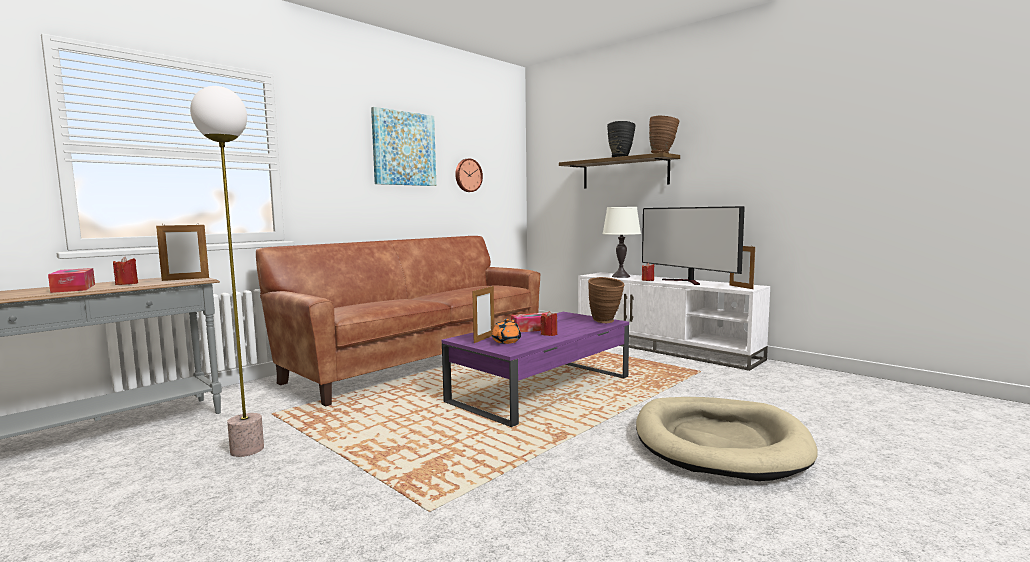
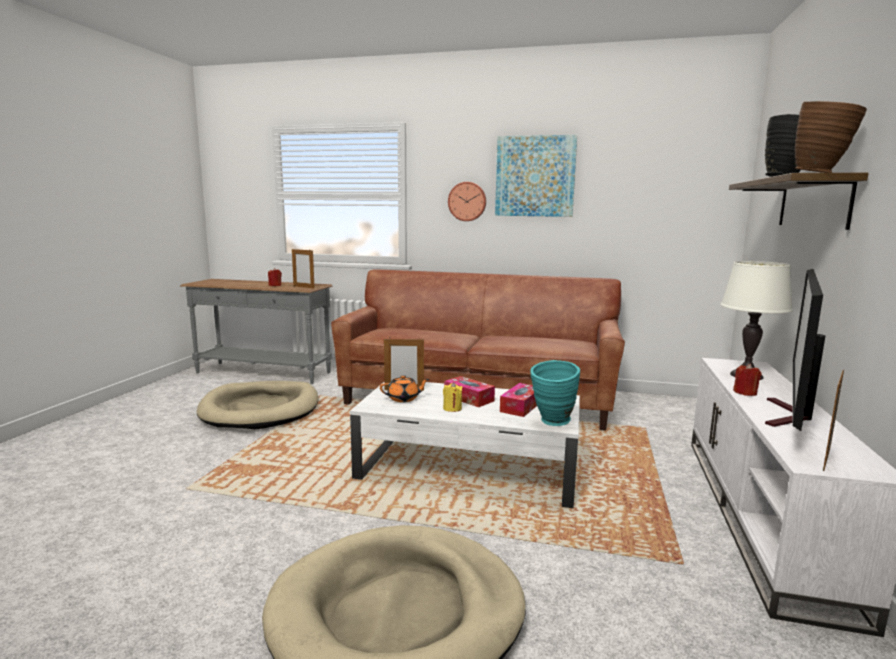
camera: 60 degrees right, 5 degrees up
(73, 288) = (253, 284): tissue box -> tissue box (521, 406)
(246, 449) = (260, 409): floor lamp -> beige dog bed
(467, 175) = (628, 202): wall clock -> wall clock (467, 201)
(542, 389) = (470, 469): purple coffee table -> white coffee table
(549, 334) = (452, 408): red candle -> yellow candle
(606, 322) = (552, 423): brown vase -> turquoise vase

